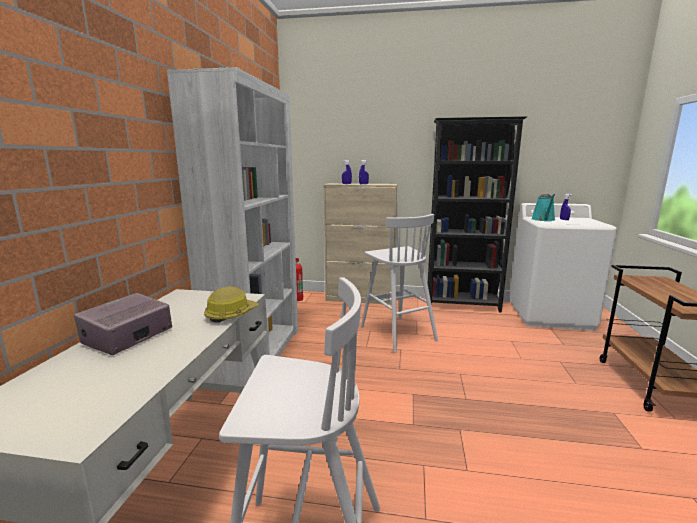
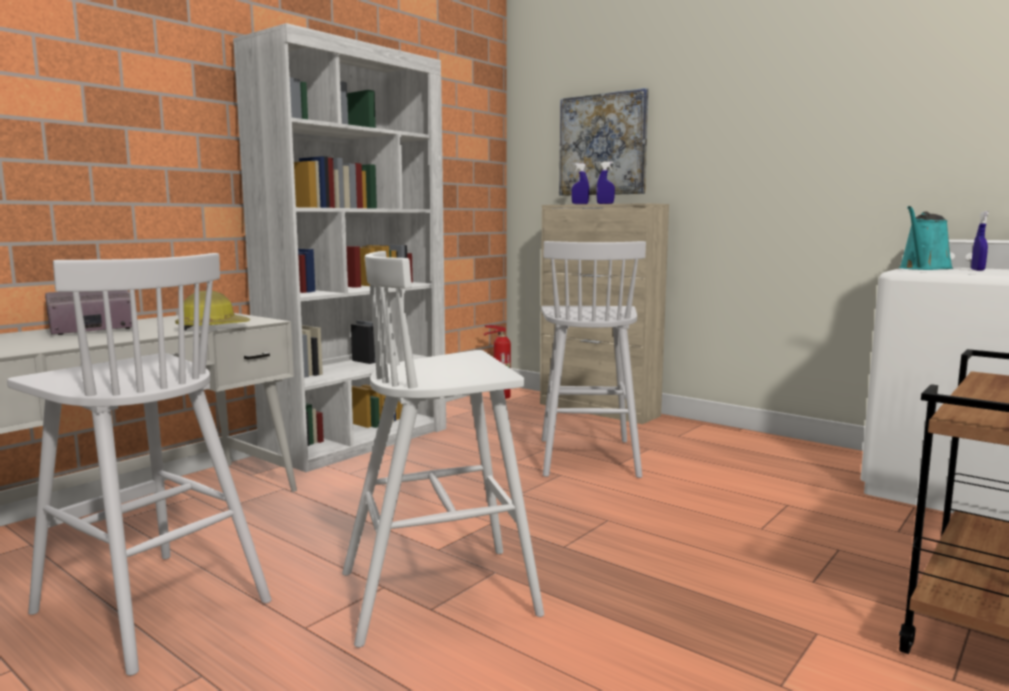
camera: 30 degrees right, 5 degrees down
(352, 148) = (603, 145): none -> picture
(456, 456) = (442, 593): none -> white stool
(463, 305) = (778, 445): black bookcase -> none

